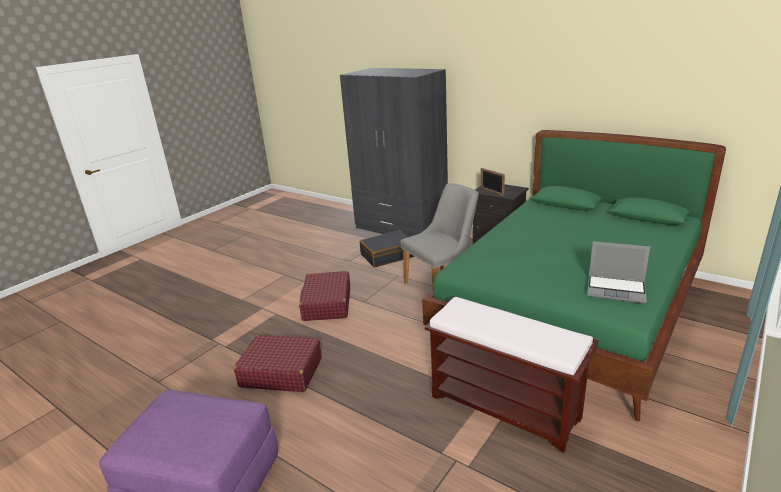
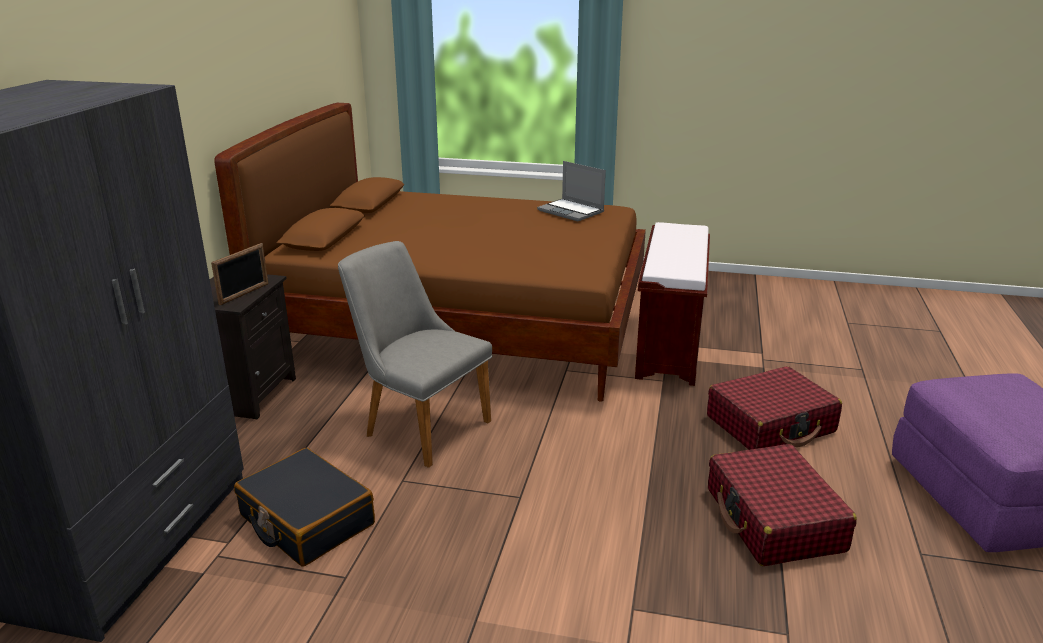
camera: 115 degrees left, 0 degrees up
(327, 304) = (554, 542): red suitcase -> red suitcase (771, 424)
(572, 312) = (462, 325): green bed -> brown bed
(616, 289) = (572, 211): laptop -> laptop turned 135 degrees clockwise

